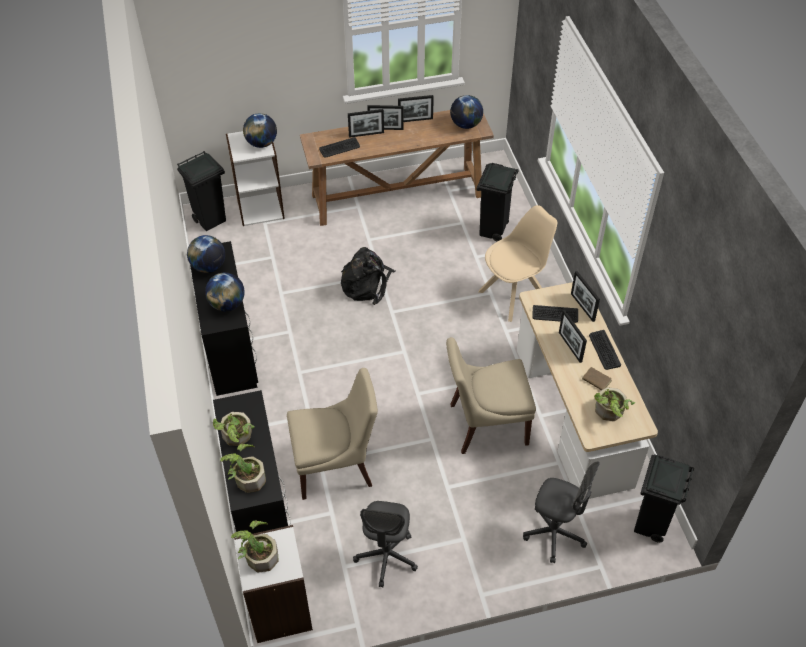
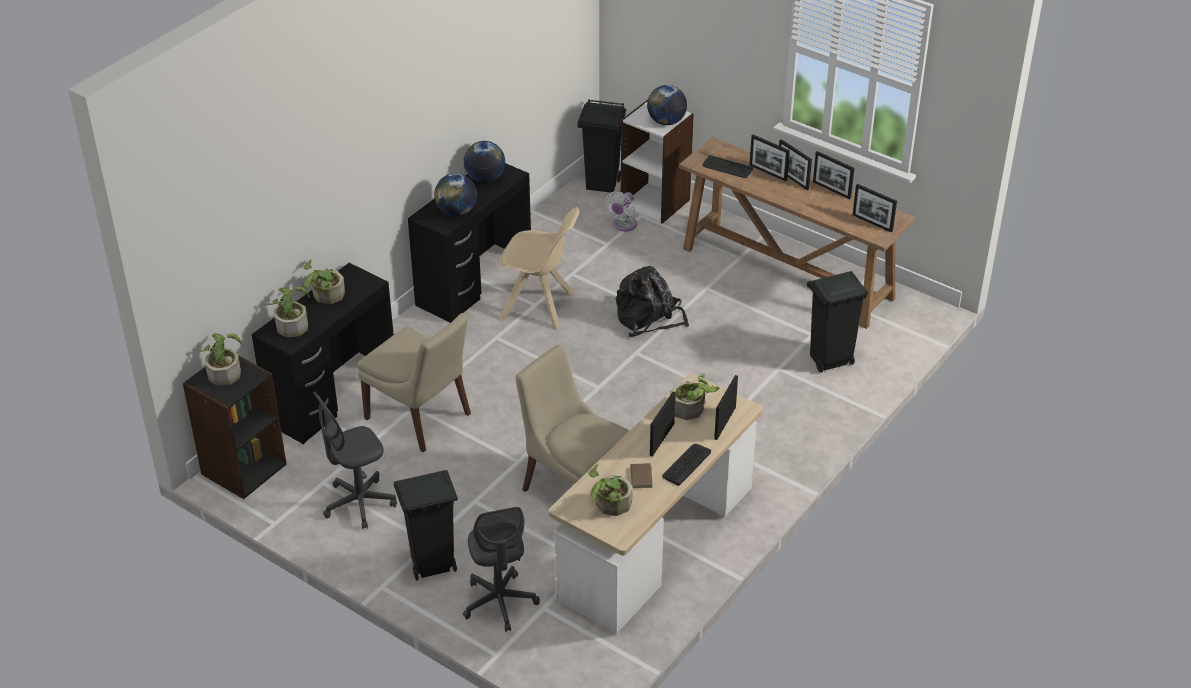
camera: 50 degrees right, 10 degrees down
(264, 237) = (623, 225): none -> white fan
(279, 610) = (243, 468): white bookcase -> black bookcase
(466, 124) = (872, 223): globe -> picture frame
(515, 294) = (763, 421): beige chair -> beige chair (539, 306)
(555, 314) = (691, 409): keyboard -> potted plant
(650, 525) = (584, 668): black trash can -> black trash can (431, 566)

